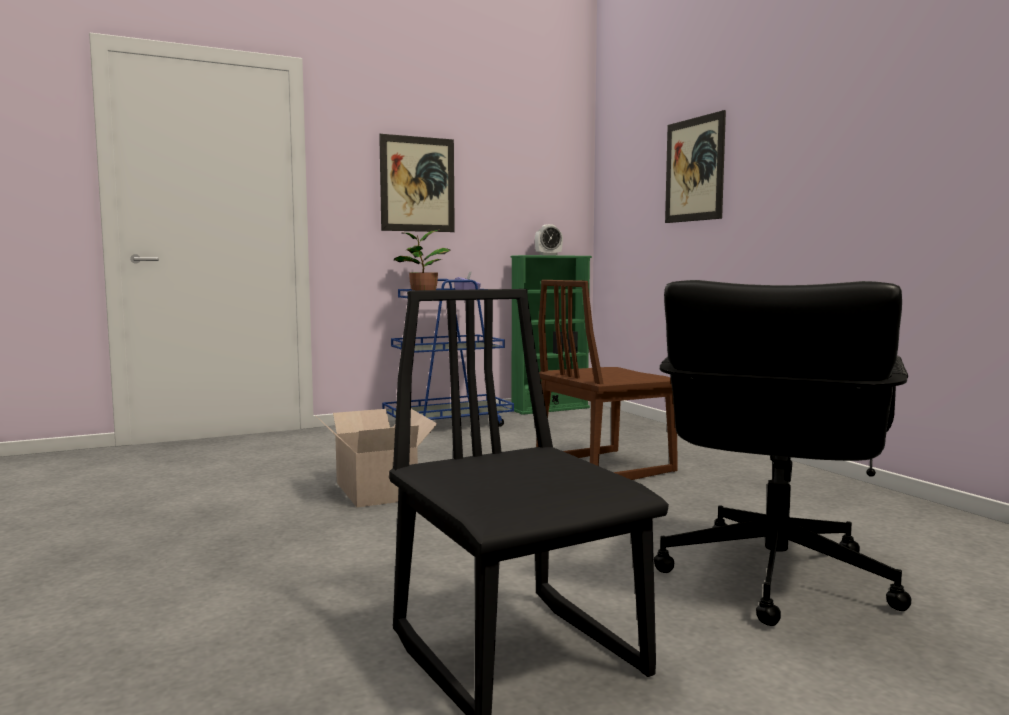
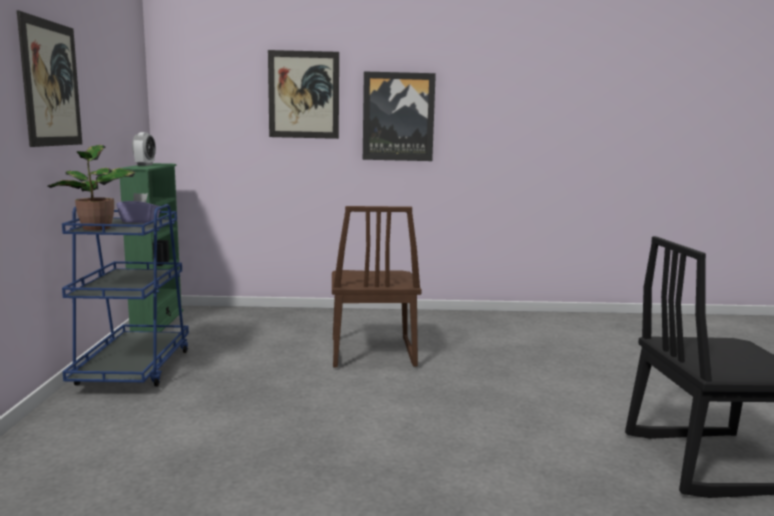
camera: 65 degrees left, 5 degrees up
(375, 490) = (337, 447): cardboard box -> none
(772, 578) = (609, 373): black office chair -> none
(781, 182) = (398, 117): none -> picture

